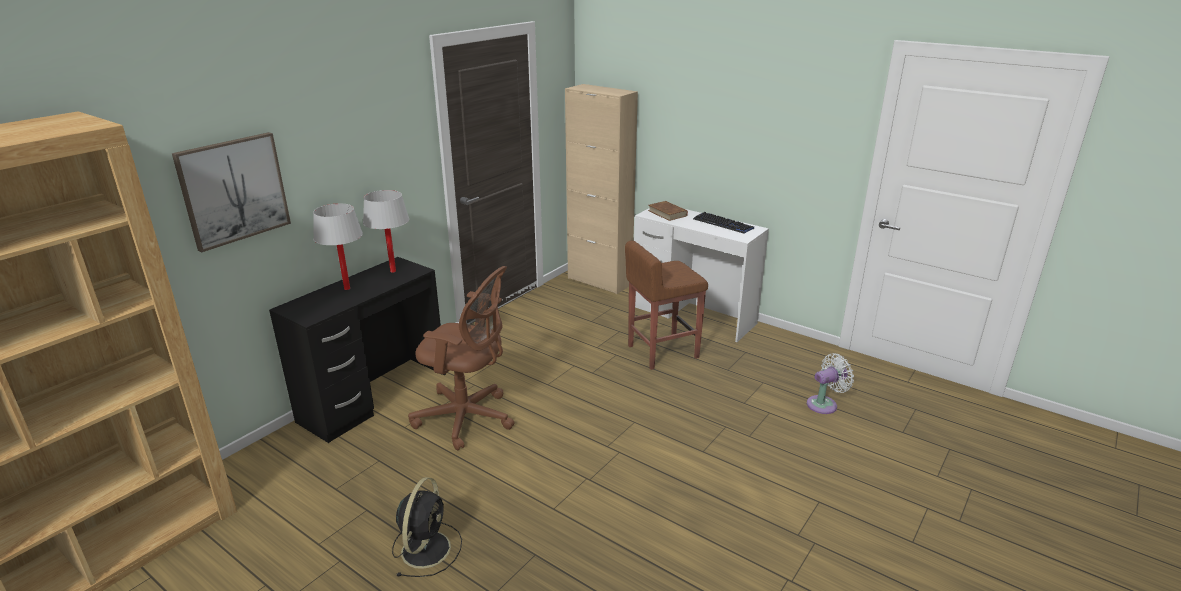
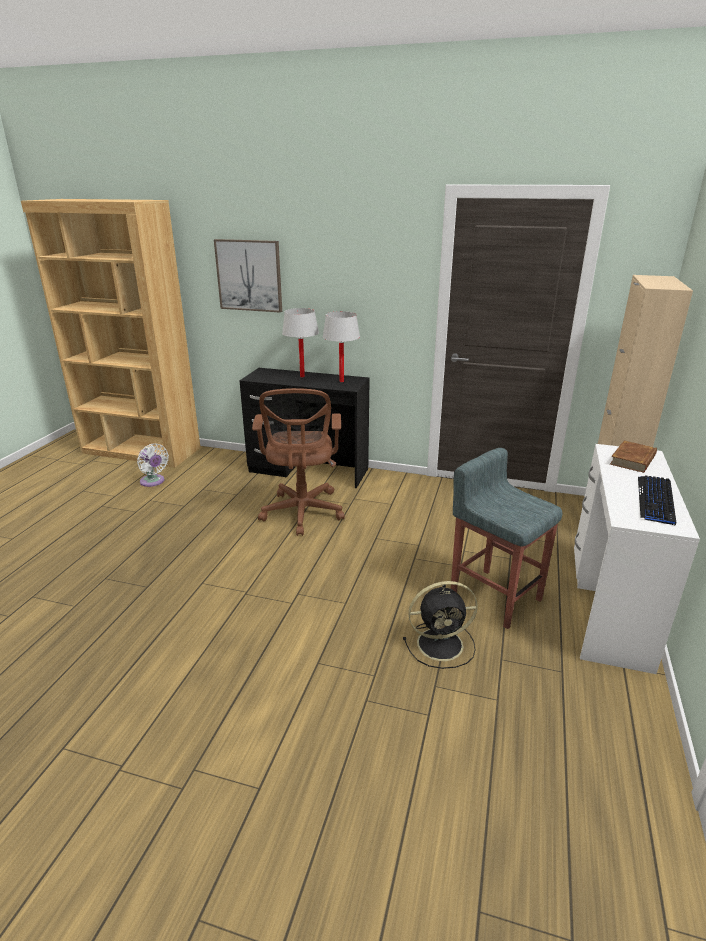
camera: 70 degrees right, 0 degrees up
(427, 547) = (150, 538): black fan -> black fan (442, 644)
(661, 352) = (494, 596): brown stool -> grey stool
(824, 404) = (490, 781): white fan -> white fan (153, 482)

